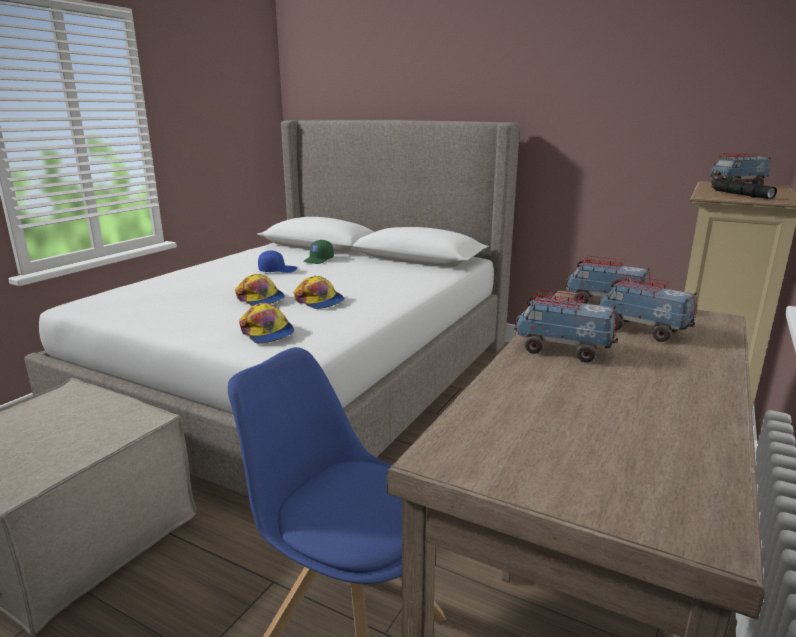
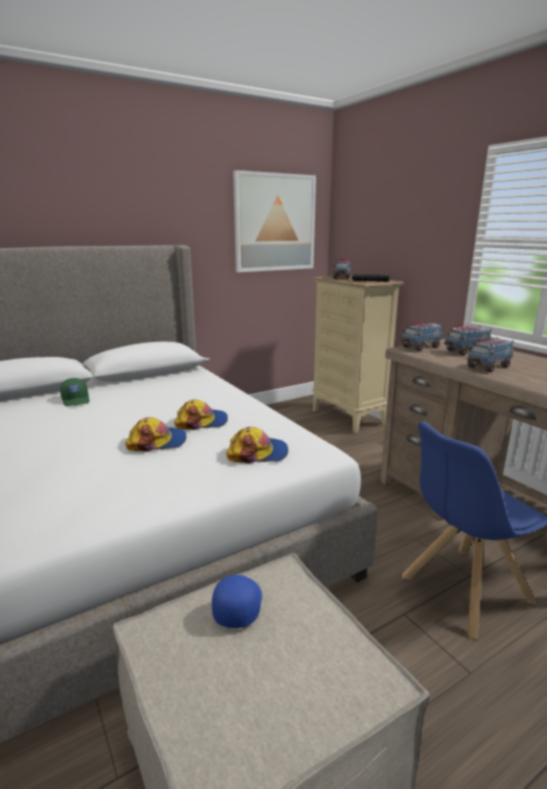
camera: 60 degrees left, 0 degrees up
(277, 270) = (78, 420): blue cap -> blue cap (237, 605)
(681, 93) = (275, 223): none -> picture

